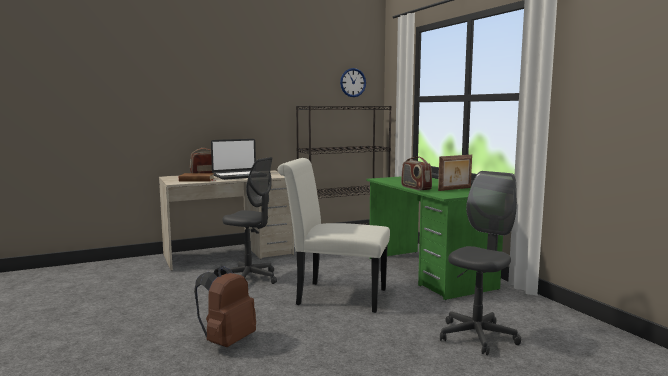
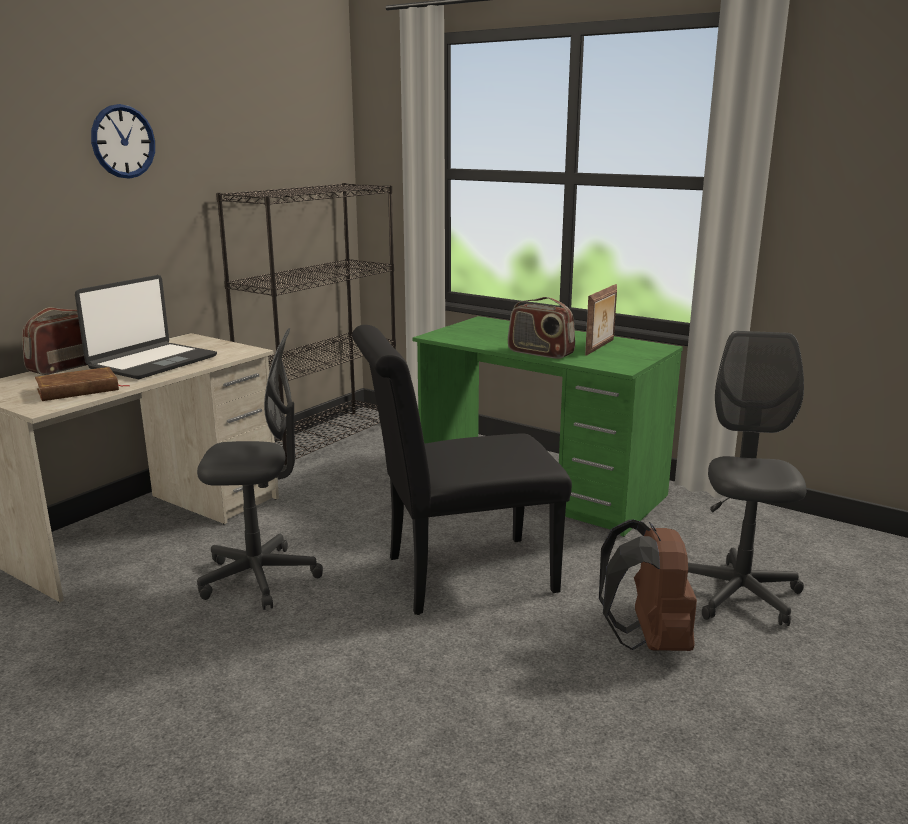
camera: 30 degrees left, 10 degrees up
(227, 341) = (391, 745): brown backpack -> brown backpack (647, 641)
(335, 296) = (458, 576): white chair -> black chair
(353, 82) = (307, 138): wall clock -> wall clock (123, 141)

